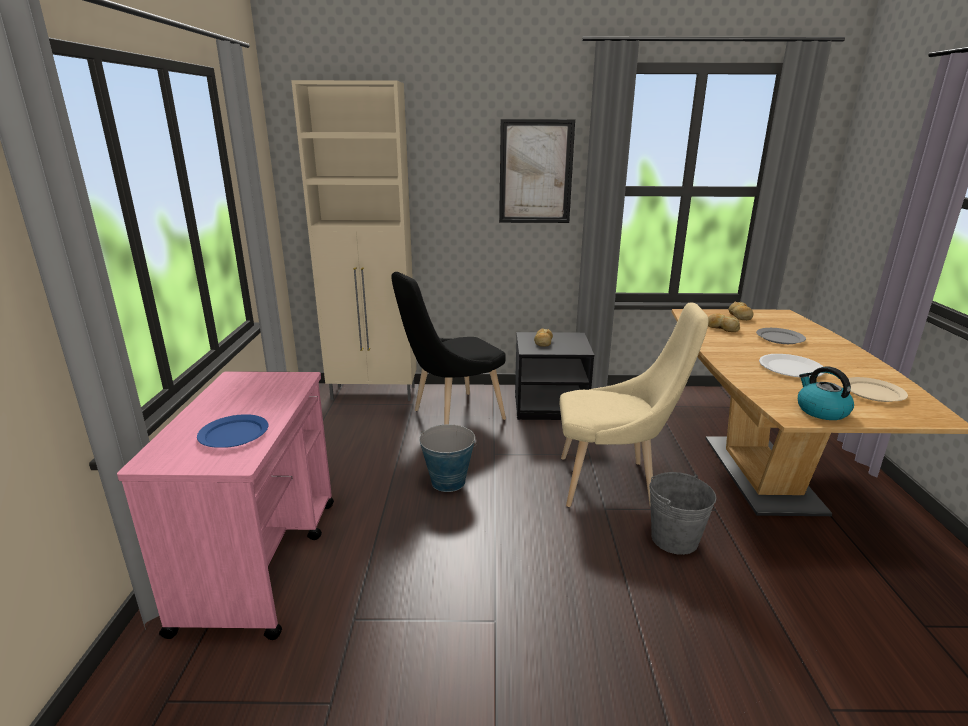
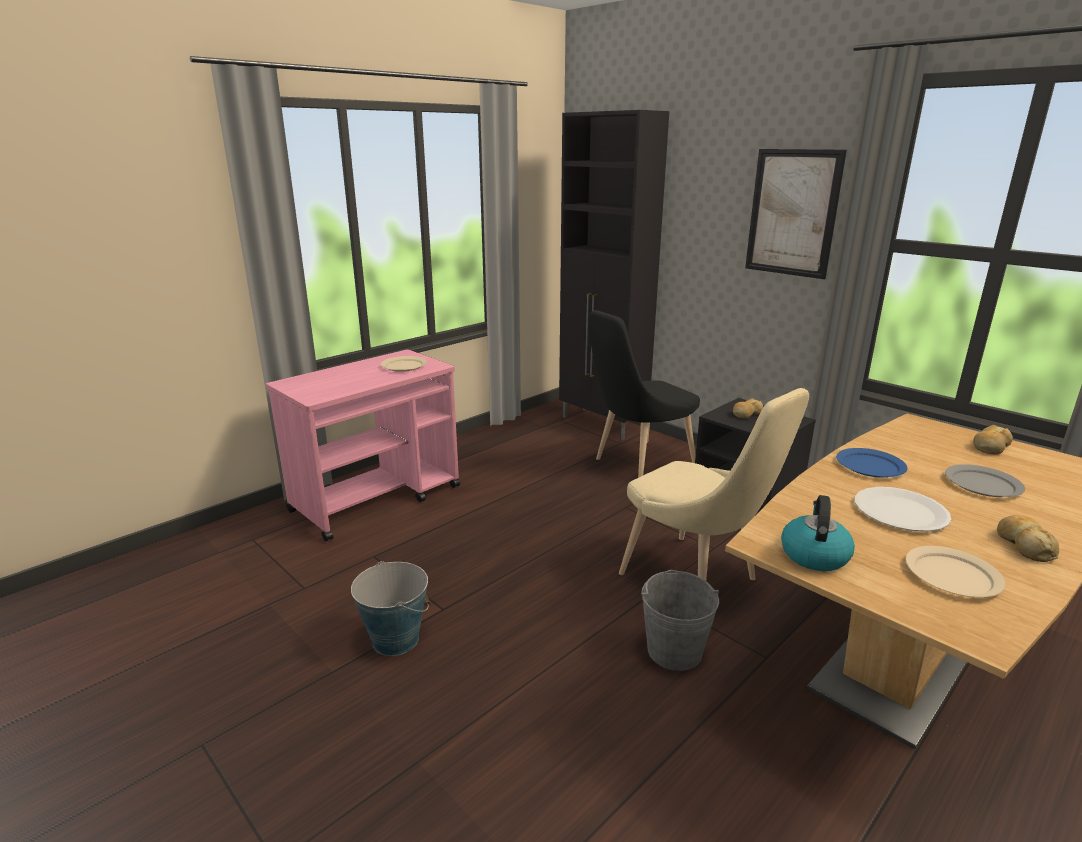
camera: 45 degrees right, 0 degrees up
(233, 434) = (341, 384): blue plate -> blue plate (869, 466)
(264, 389) = (404, 366): none -> beige plate
(374, 393) = (603, 424): beige cabinet -> black cabinet
(448, 482) = (555, 509): bucket -> bucket (395, 639)
(452, 416) = (639, 465): black chair -> black chair turned 45 degrees counterclockwise
(722, 327) = (922, 449): bread -> bread (1024, 545)

